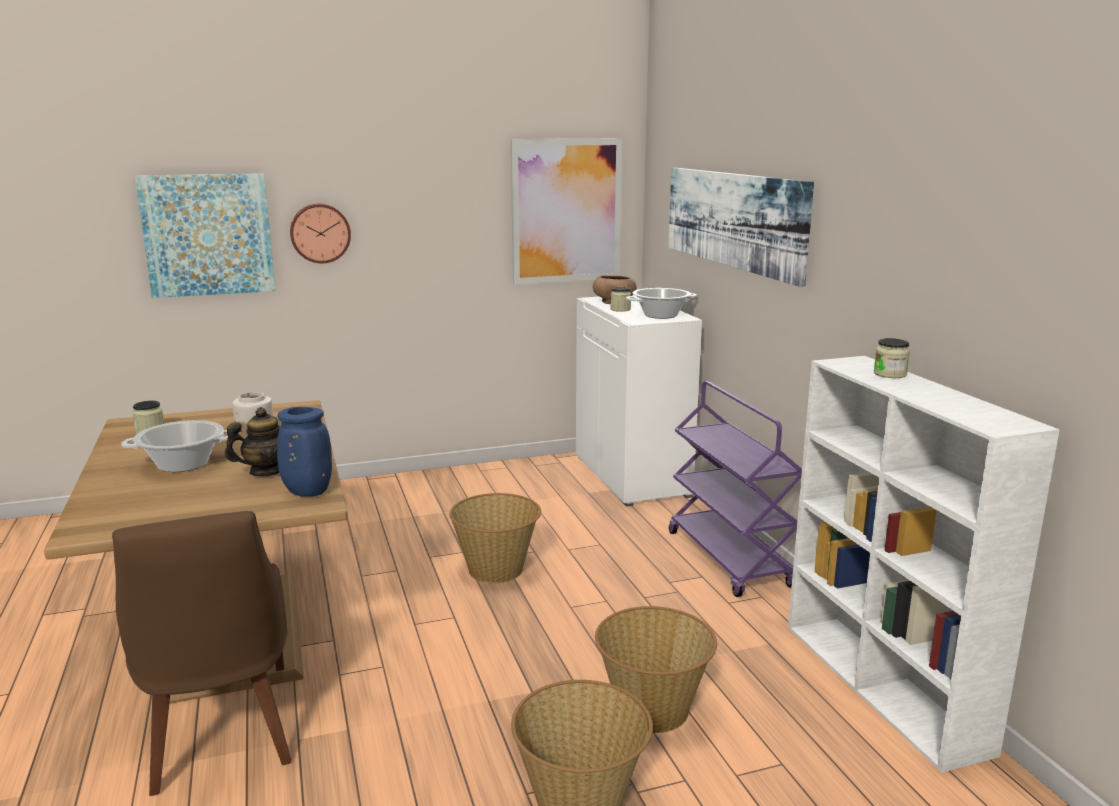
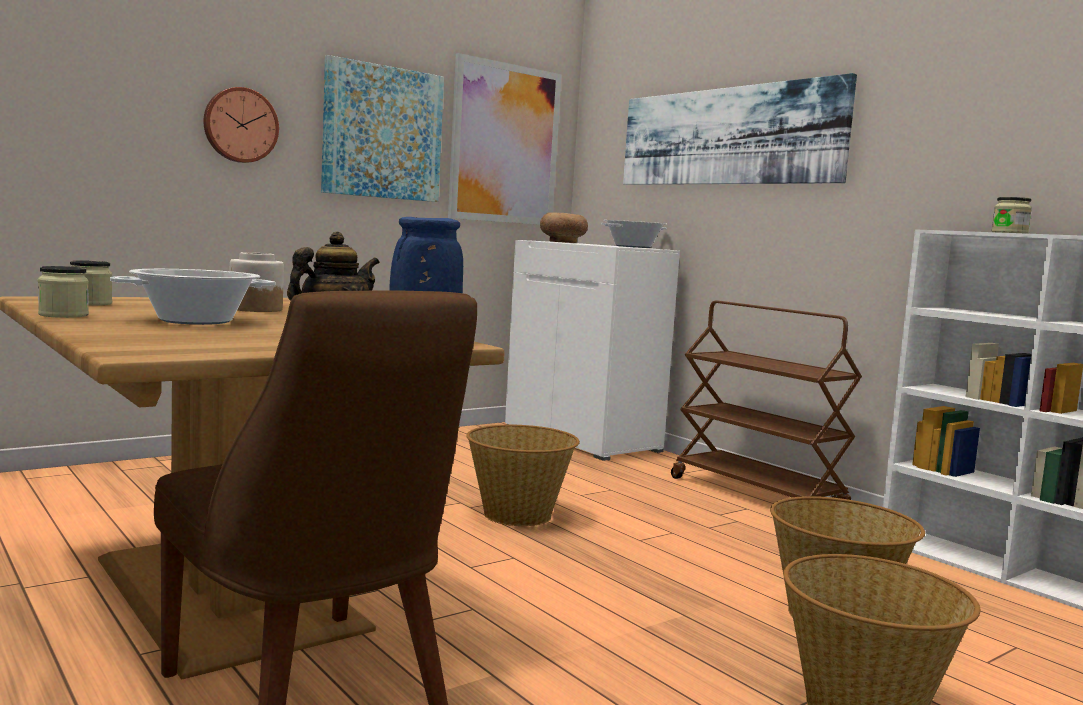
camera: 20 degrees left, 10 degrees down
(208, 235) = (97, 104): picture -> picture (382, 132)
(620, 309) = (582, 243): jar -> jar (63, 315)
(730, 559) = (757, 494): purple cart -> brown cart

